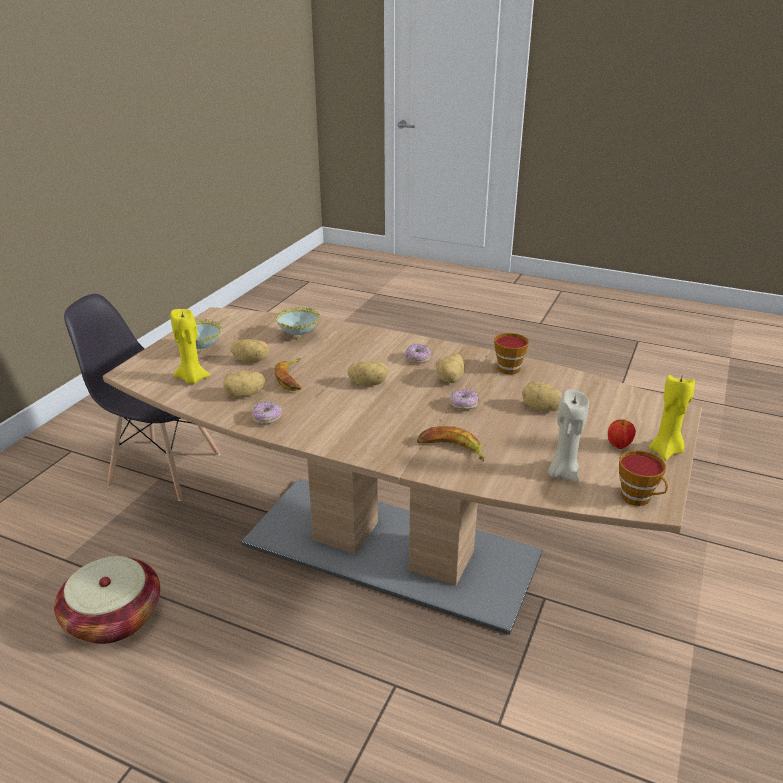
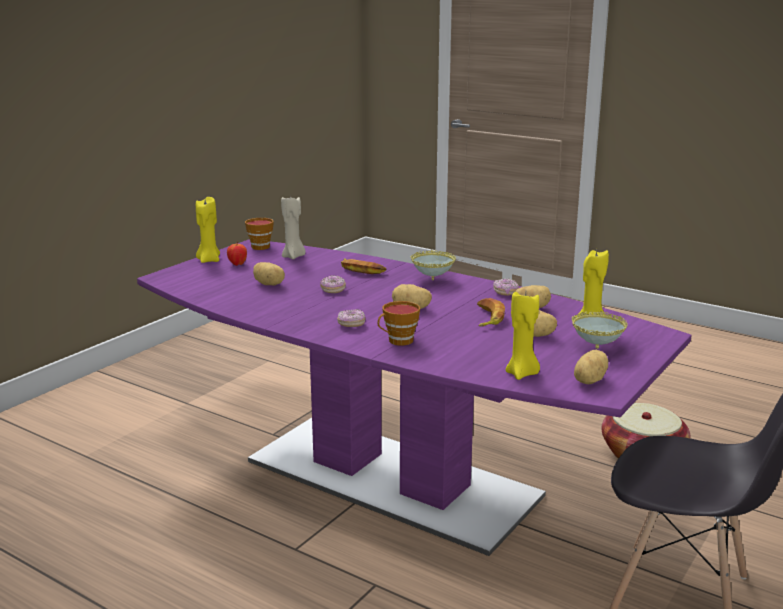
camera: 170 degrees left, 10 degrees down
(270, 324) = (522, 374): none -> yellow candle
(299, 337) = (482, 355): bowl -> bowl (432, 280)
(392, 549) = (390, 477): brown dining table -> purple dining table
(451, 379) = (329, 307): potato -> potato (588, 380)
(510, 368) = (262, 311): cup -> cup (398, 341)

